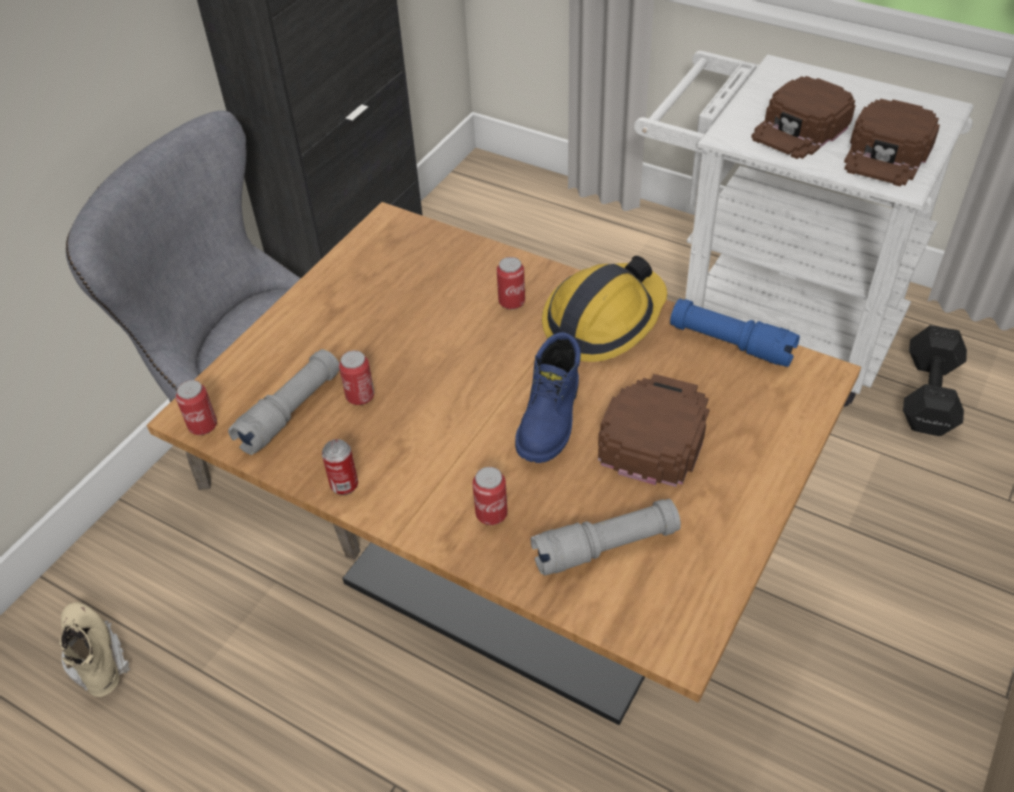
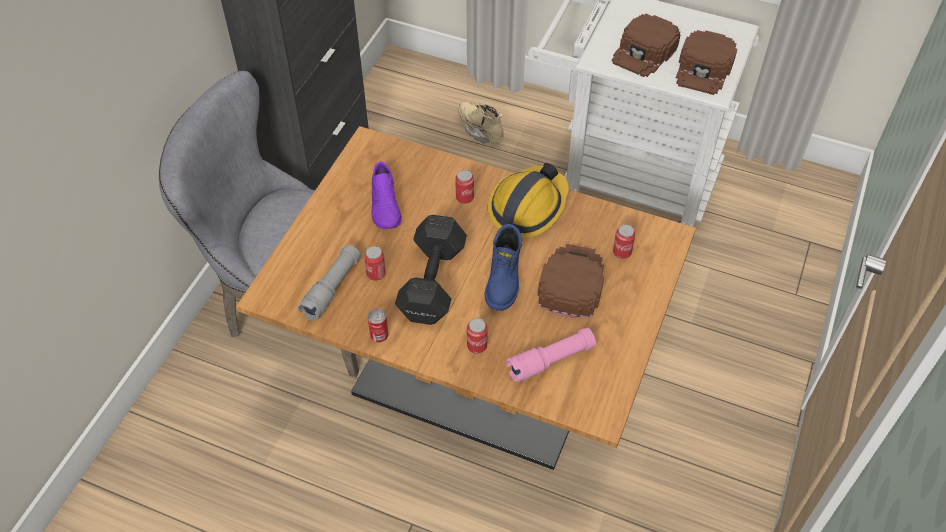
camera: 10 degrees left, 5 degrees up
(95, 658) = (185, 463): beige boot -> beige boot (481, 130)
(203, 426) = (275, 303): can -> can (622, 252)
(395, 305) = (386, 206): none -> purple shoe
(605, 547) = (551, 360): grey flashlight -> pink flashlight
(731, 343) = (612, 217): blue flashlight -> none
(930, 394) = (741, 222): black dumbbell -> black dumbbell (434, 280)

